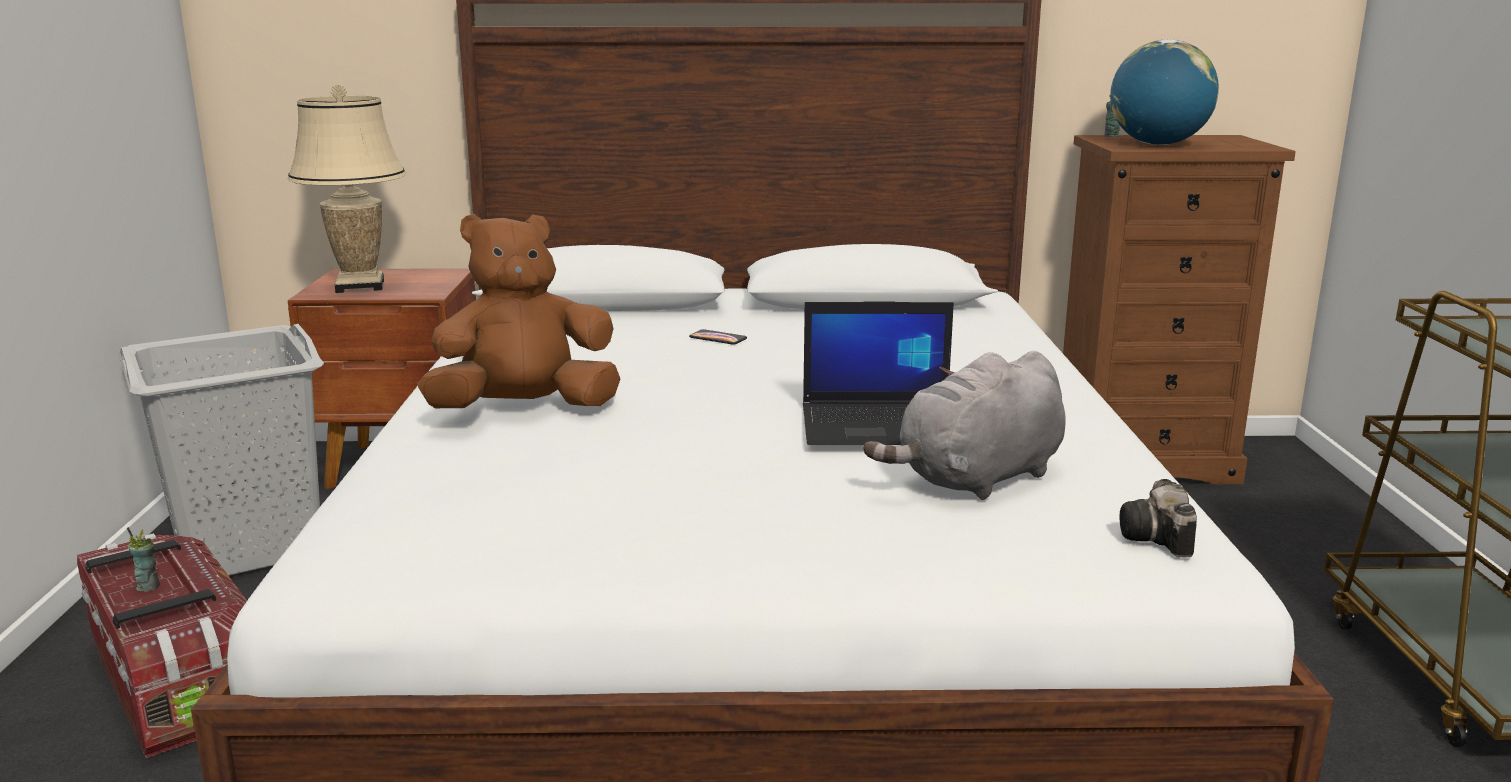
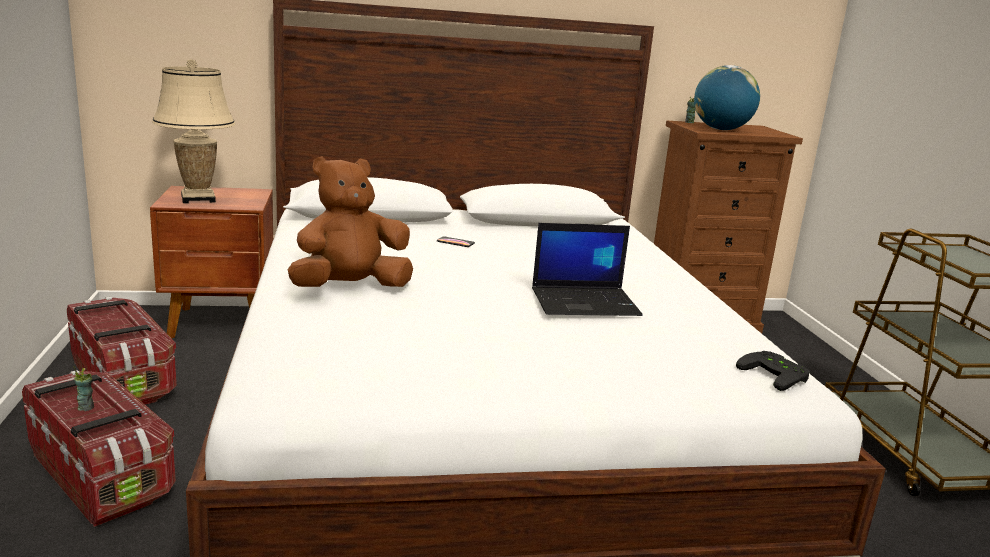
camera: 10 degrees left, 0 degrees up
(247, 547) = (122, 379): grey laundry basket -> storage box
(976, 479) = (656, 337): grey plush toy -> none
(1158, 539) = (776, 375): camera -> black game controller

